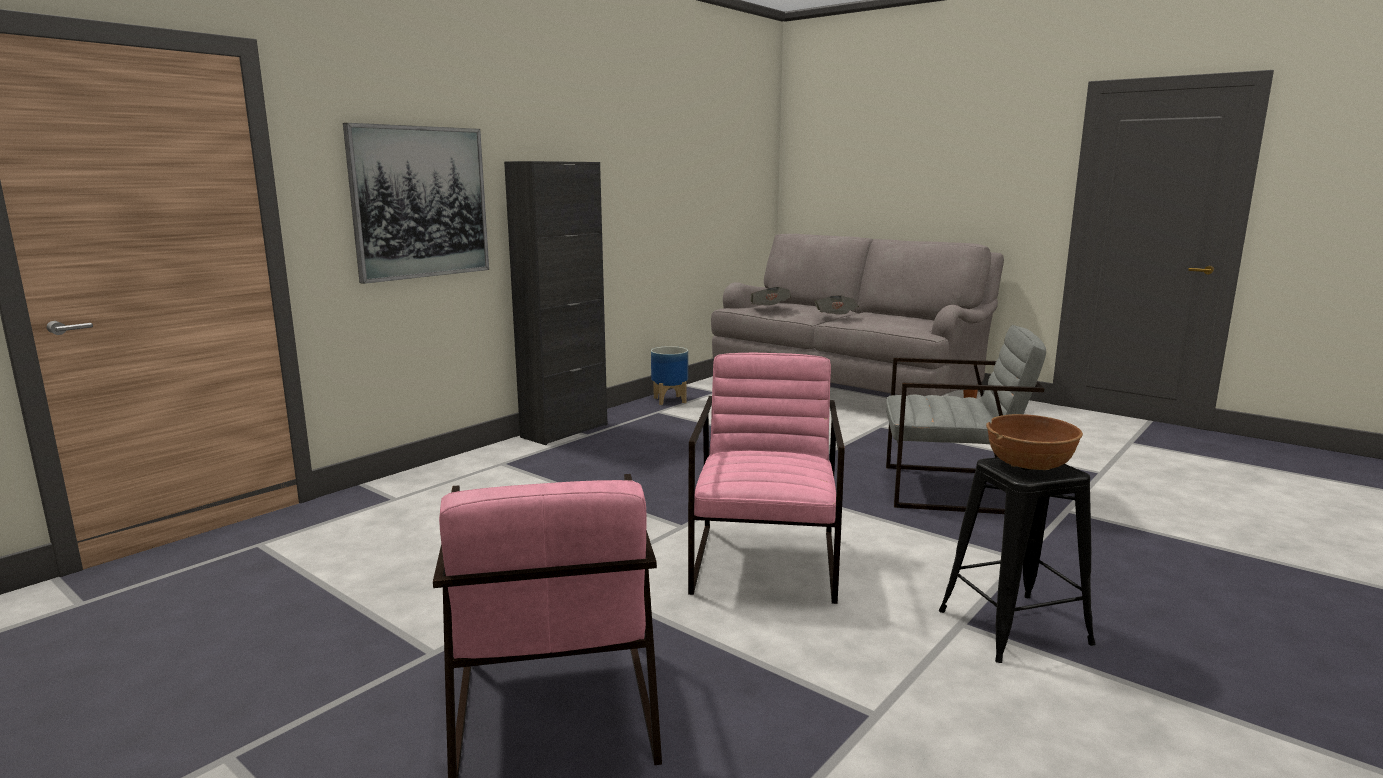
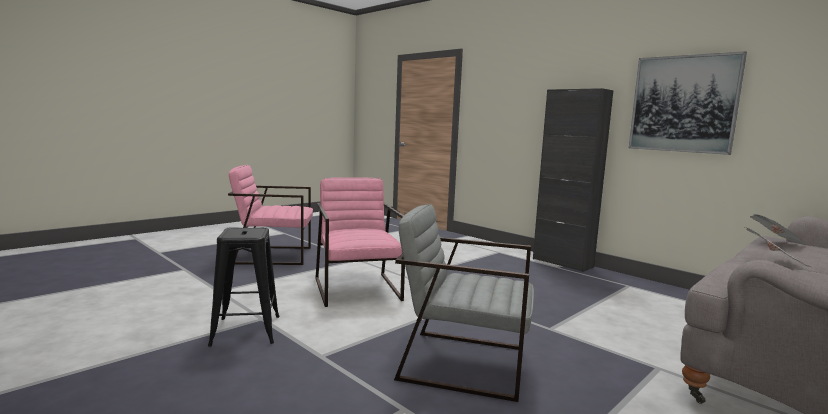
camera: 95 degrees right, 5 degrees down
(420, 202) = (512, 113): picture -> picture (683, 104)
(670, 400) = (667, 291): planter -> none
(766, 562) = (357, 289): pink armchair -> pink armchair turned 120 degrees counterclockwise
(951, 489) = (463, 362): grey armchair -> grey armchair turned 90 degrees clockwise
(1029, 466) = (245, 232): brown bowl -> none

